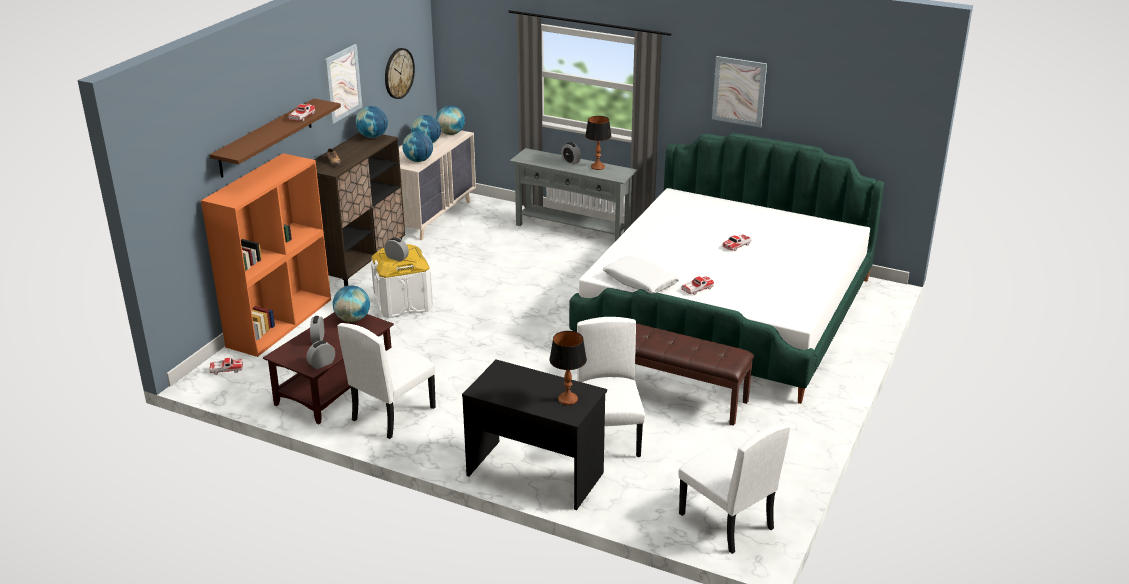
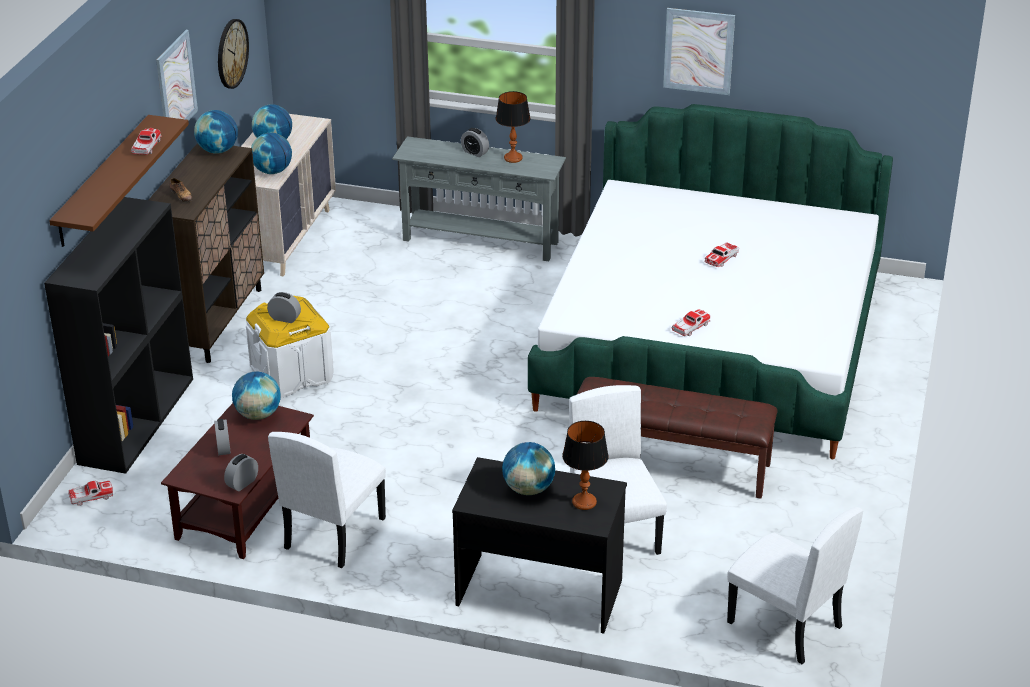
camera: 10 degrees left, 5 degrees up
(279, 322) = (136, 420): orange bookcase -> black bookcase
(451, 133) = (300, 123): globe -> globe (528, 489)
(640, 282) = (616, 325): white pillow -> none

